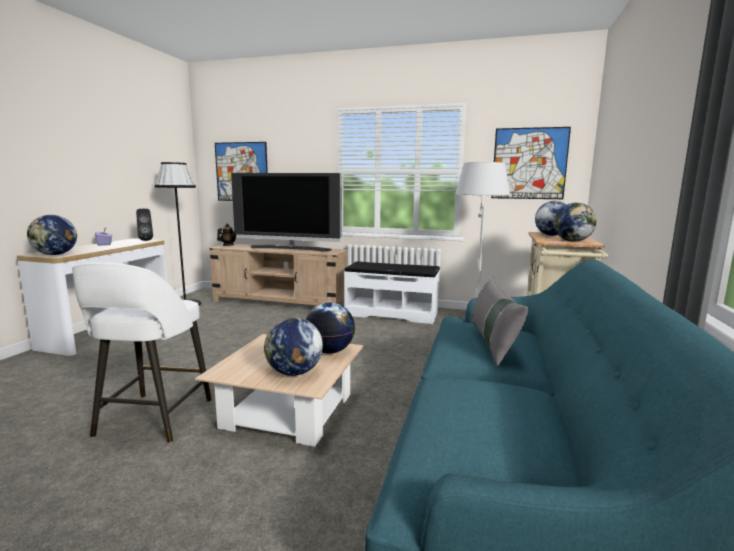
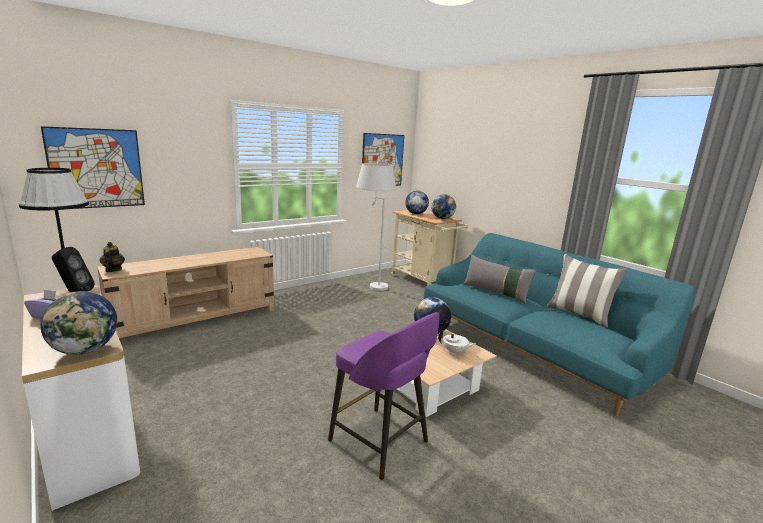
camera: 55 degrees left, 5 degrees up
(153, 419) = (380, 442): white stool -> purple stool
(290, 248) = (205, 257): television -> none
(294, 373) = (455, 352): globe -> white teapot
(391, 314) = (313, 295): white bench -> none
(560, 416) = (579, 315): none -> pillow

